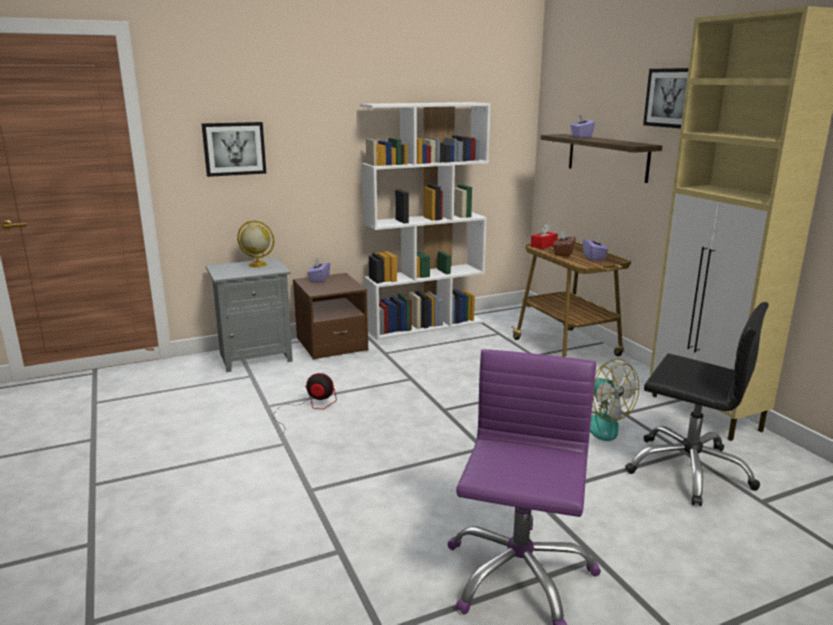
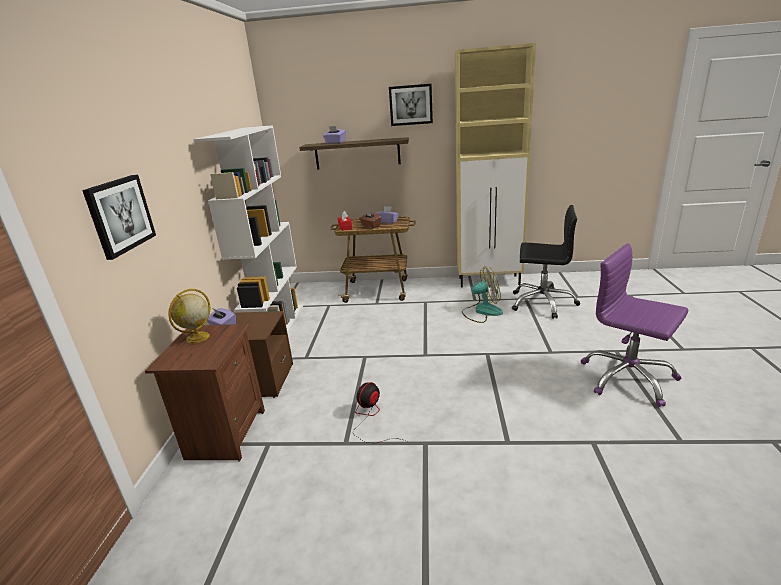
camera: 60 degrees left, 5 degrees up
(254, 357) = (225, 434): grey nightstand -> brown nightstand
(689, 469) = (542, 303): black office chair -> black office chair turned 45 degrees clockwise

